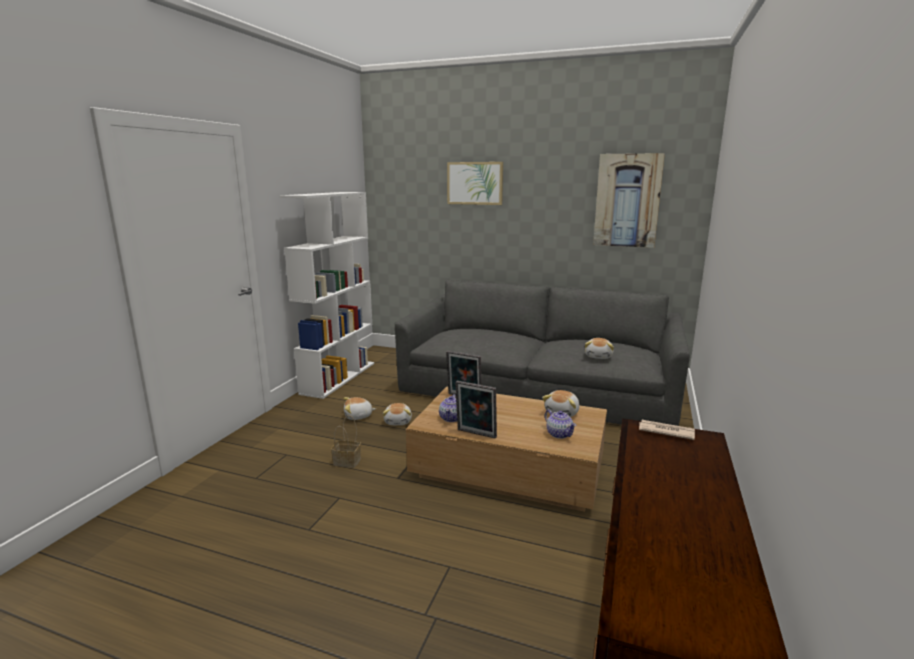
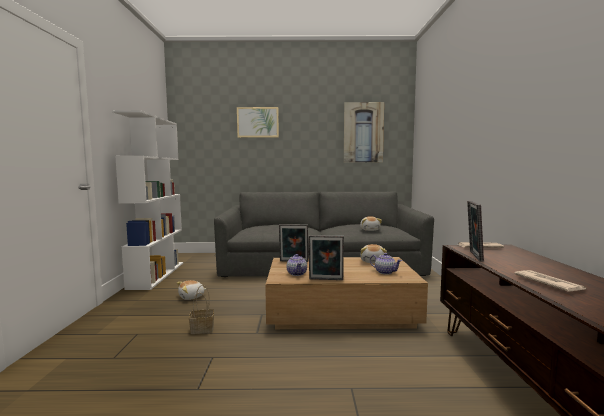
camera: 20 degrees left, 10 degrees down
(398, 421) = (229, 296): plush toy -> none
(631, 448) = (473, 256): none -> picture frame
(654, 515) = (548, 283): none -> newspaper

